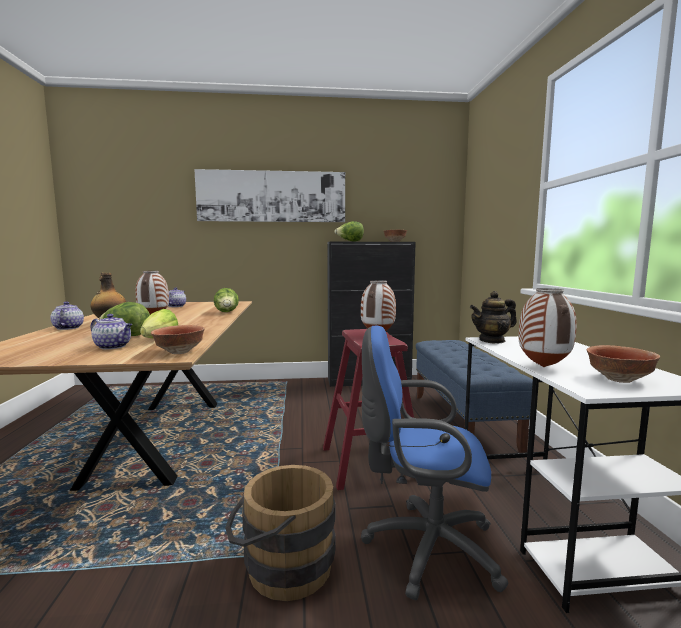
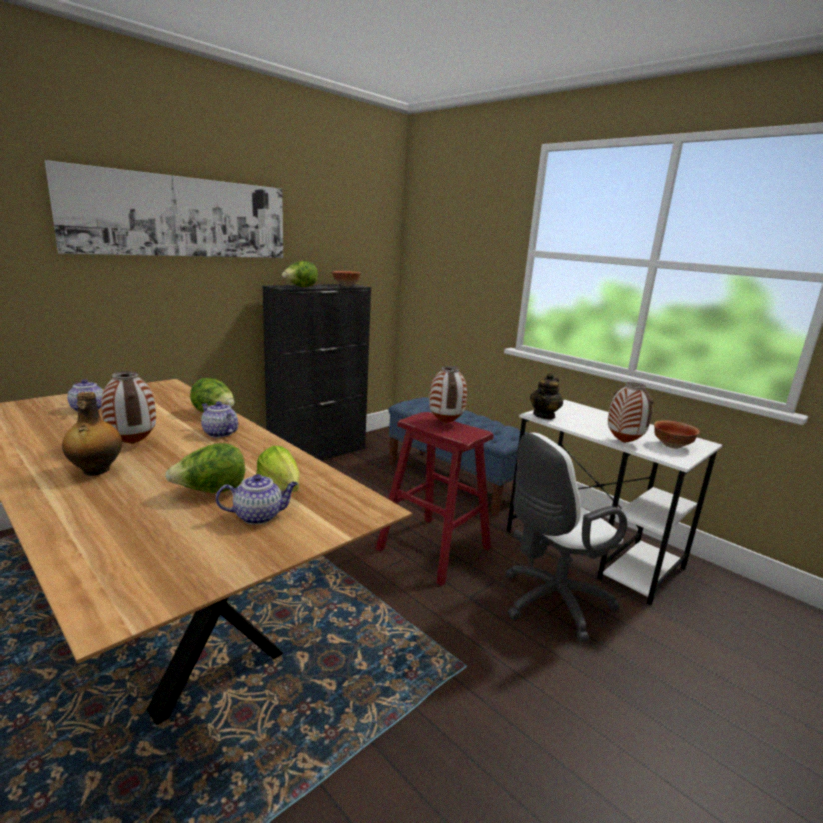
camera: 40 degrees left, 10 degrees up
(68, 328) = (55, 499): teapot -> teapot (219, 433)
(179, 352) = (362, 502): bowl -> none
(281, 567) = (485, 669): brown bucket -> none
(424, 547) = (550, 603): blue office chair -> white office chair

